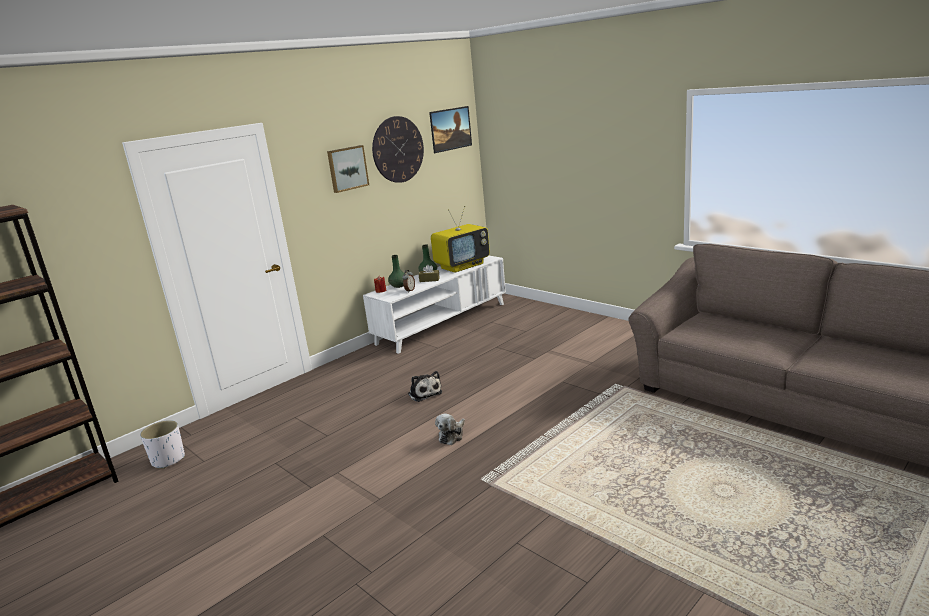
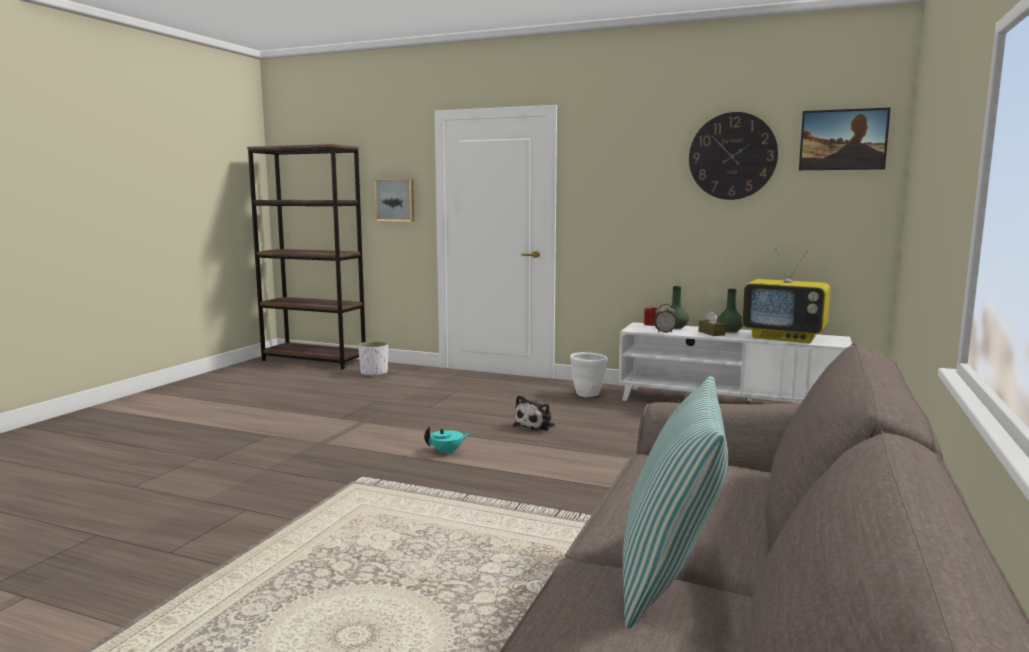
camera: 65 degrees right, 10 degrees down
(347, 168) = (648, 168): picture -> picture (395, 200)
(371, 363) = (588, 394): none -> white planter
(452, 436) = (447, 452): plush toy -> turquoise teapot
(815, 349) = (670, 576): none -> pillow

